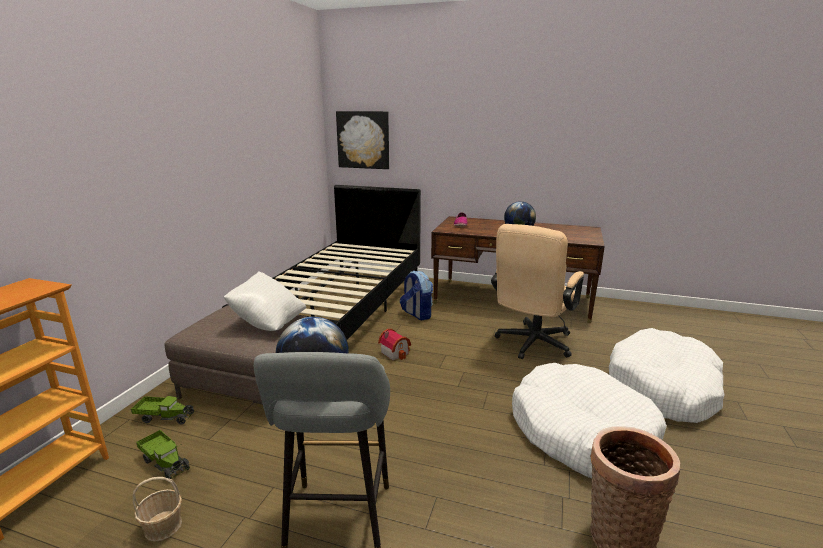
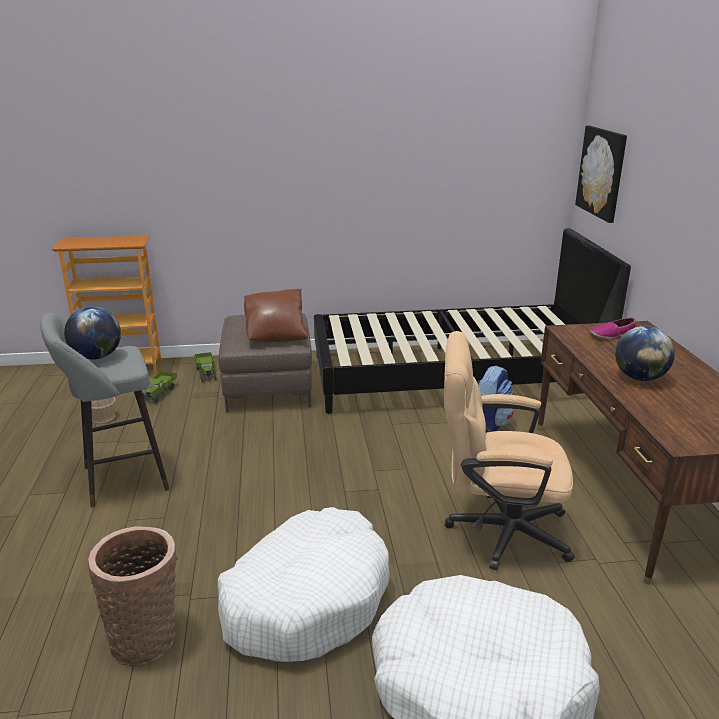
camera: 65 degrees right, 5 degrees up
(268, 322) = (276, 336): white pillow -> brown pillow
(395, 352) = (382, 436): toy house -> none

